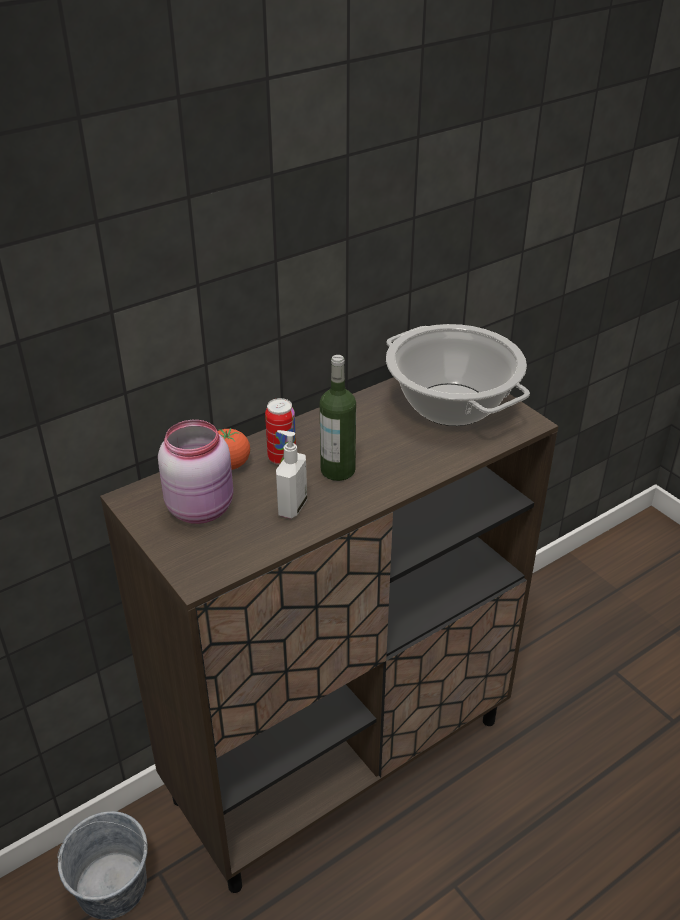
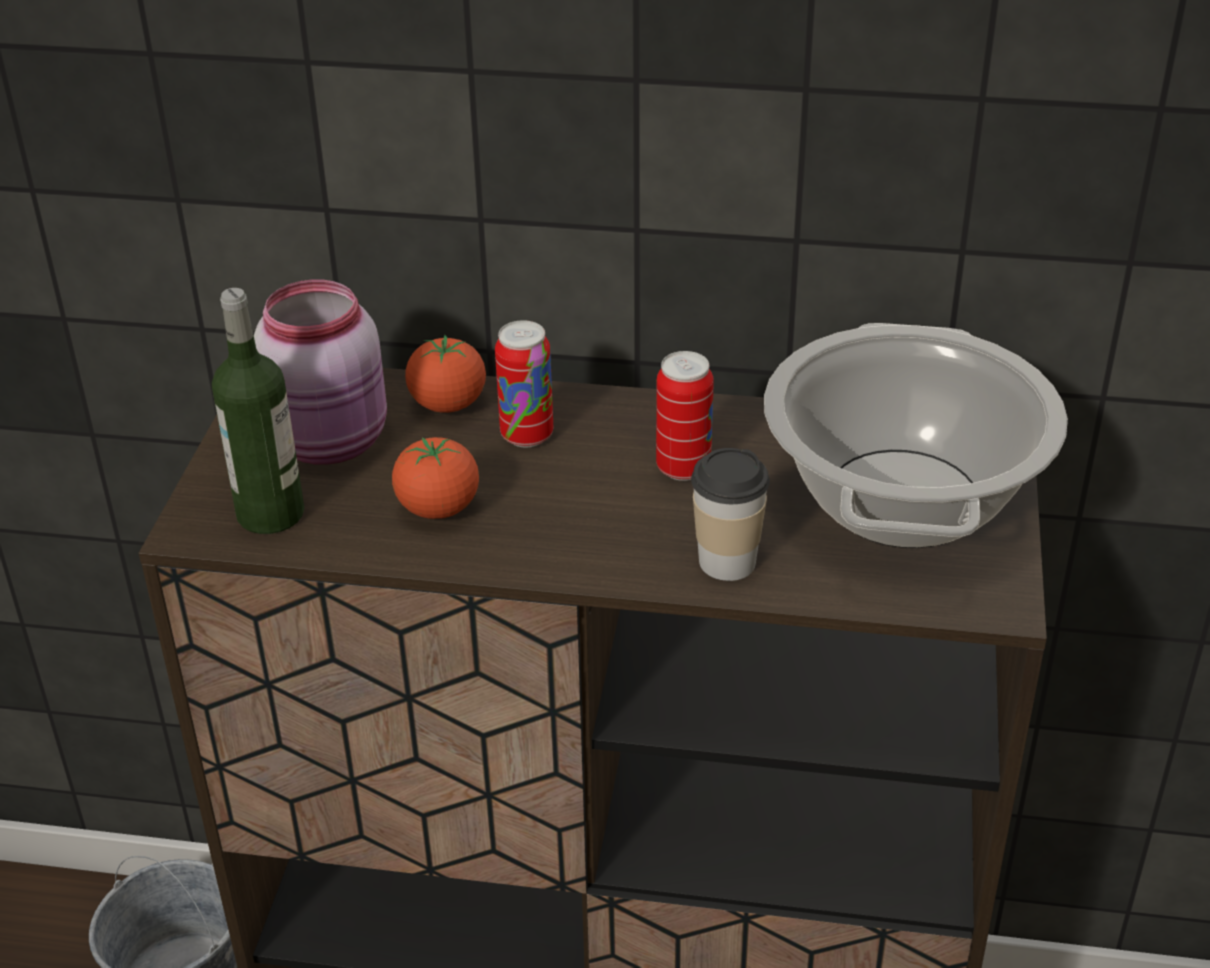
camera: 45 degrees right, 0 degrees up
(291, 507) = (438, 509): soap dispenser -> tomato
(338, 470) = (576, 496): bottle -> bottle (270, 513)
(361, 437) = (683, 468): none -> can
(427, 461) = (727, 561): none -> cup

